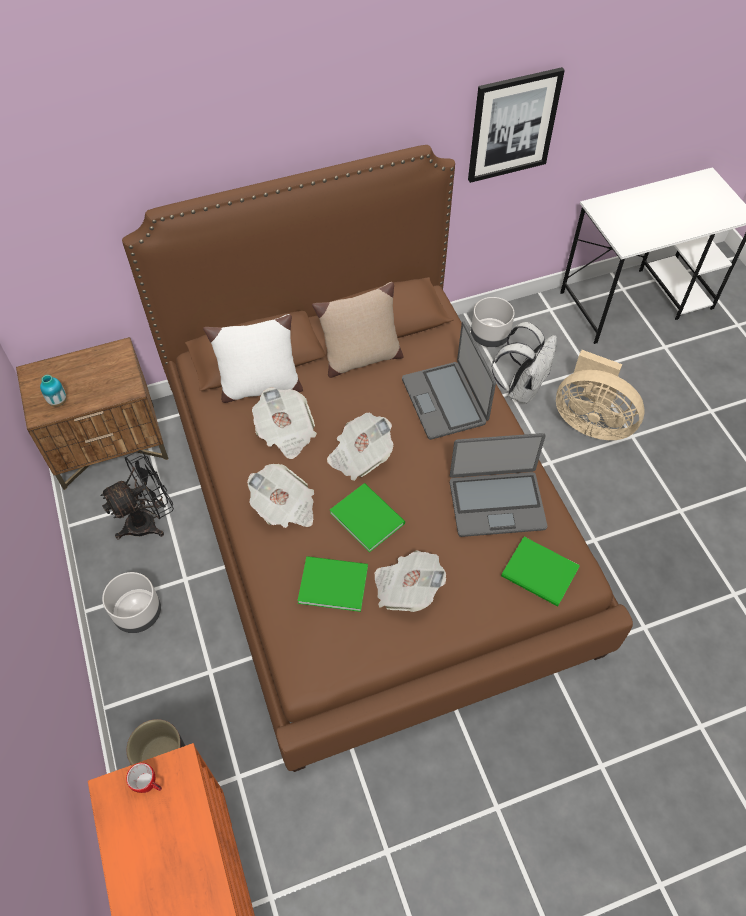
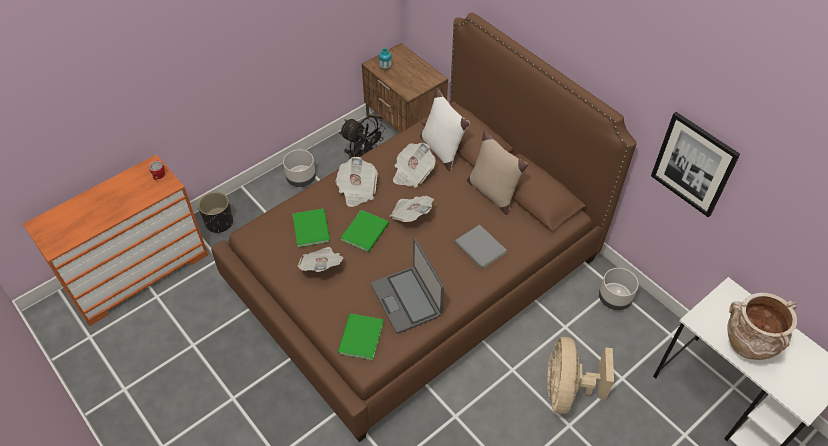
camera: 70 degrees right, 5 degrees down
(445, 401) = (480, 249): laptop -> grey book
(522, 388) = (574, 333): white backpack -> none
(667, 223) = (746, 347): none -> beige vase

